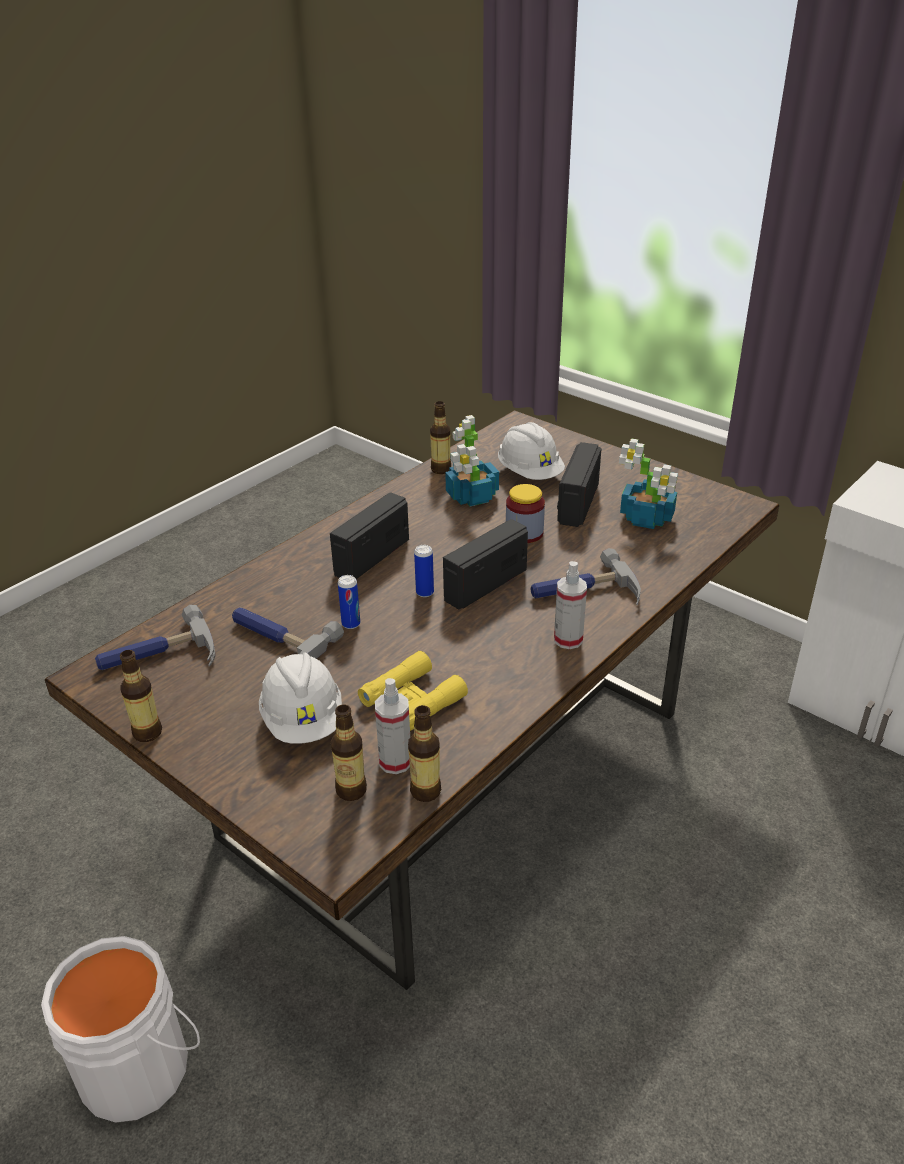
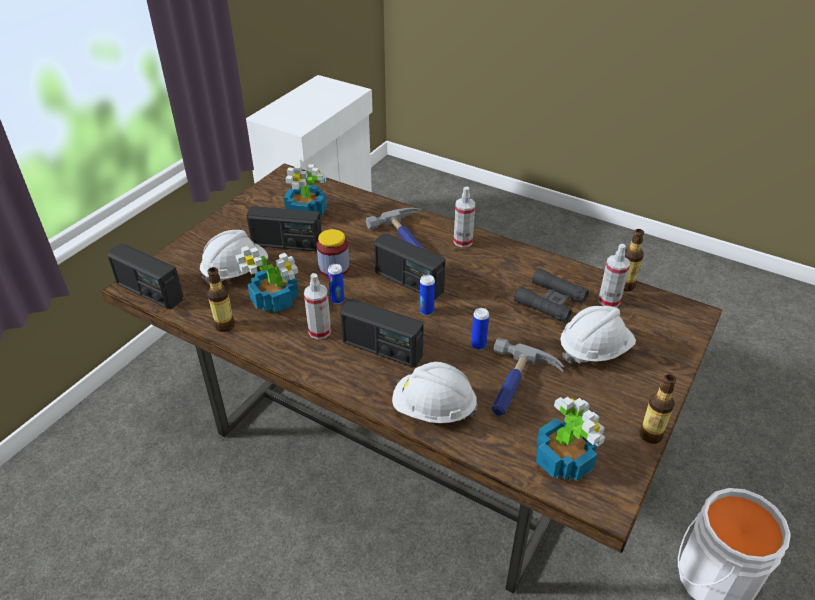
camera: 100 degrees left, 5 degrees up
(157, 656) = (563, 460): hammer -> potted plant
(269, 581) = (433, 409): none -> white hard hat
(351, 790) = (642, 316): bottle -> none
(412, 700) = (550, 301): yellow binoculars -> black binoculars
(413, 520) = (319, 331): none -> spray bottle
(463, 533) = (337, 300): none -> can
(505, 431) = (149, 292): none -> radio

